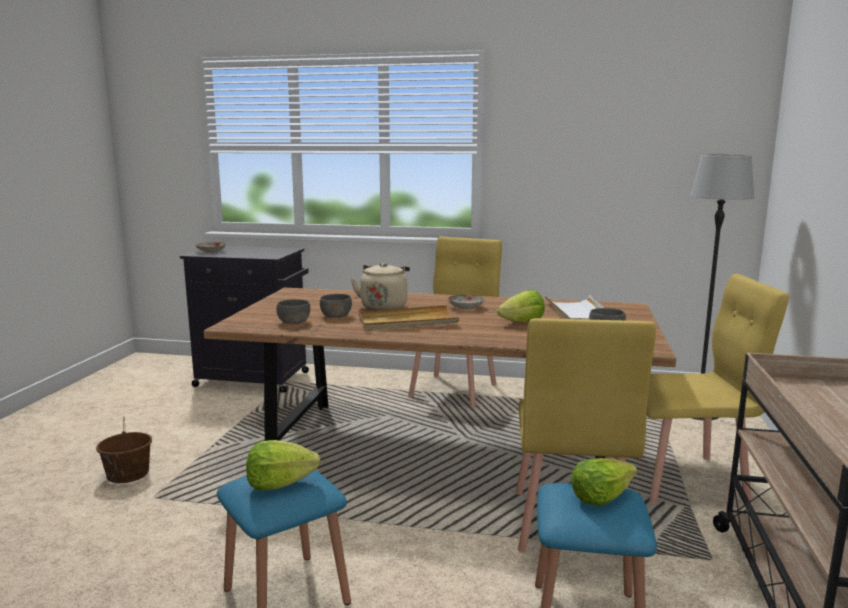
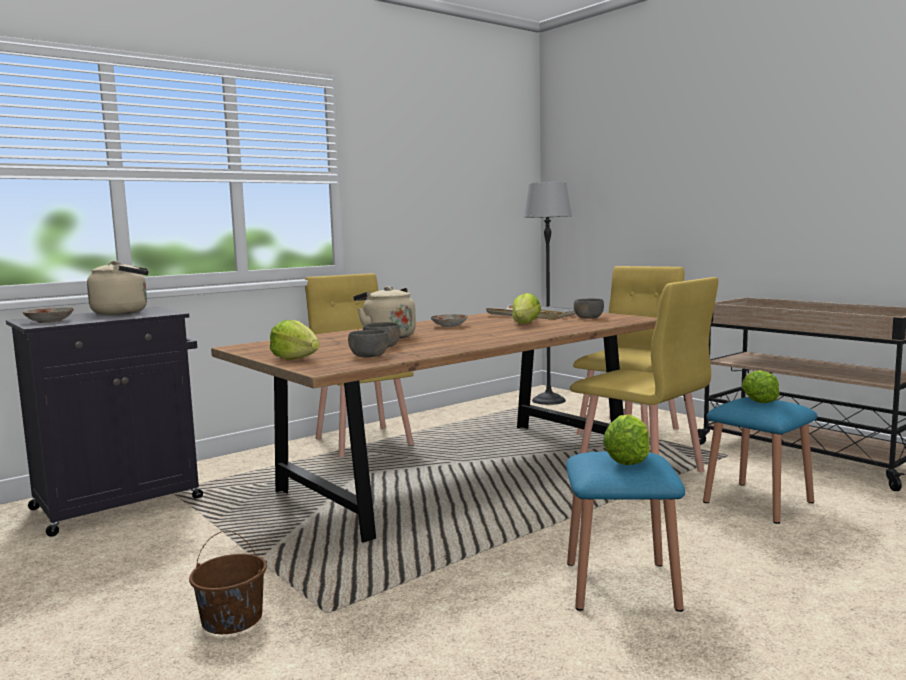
camera: 50 degrees left, 5 degrees down
(262, 311) = (296, 359): none -> lettuce
(265, 251) = (124, 312): none -> beige kettle
(407, 322) = (455, 338): beige tray -> none

